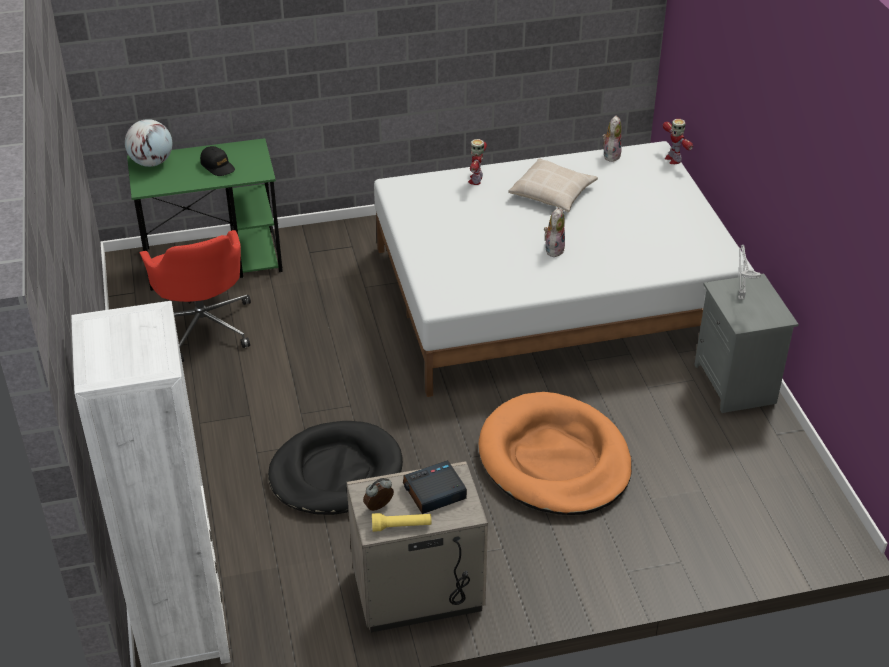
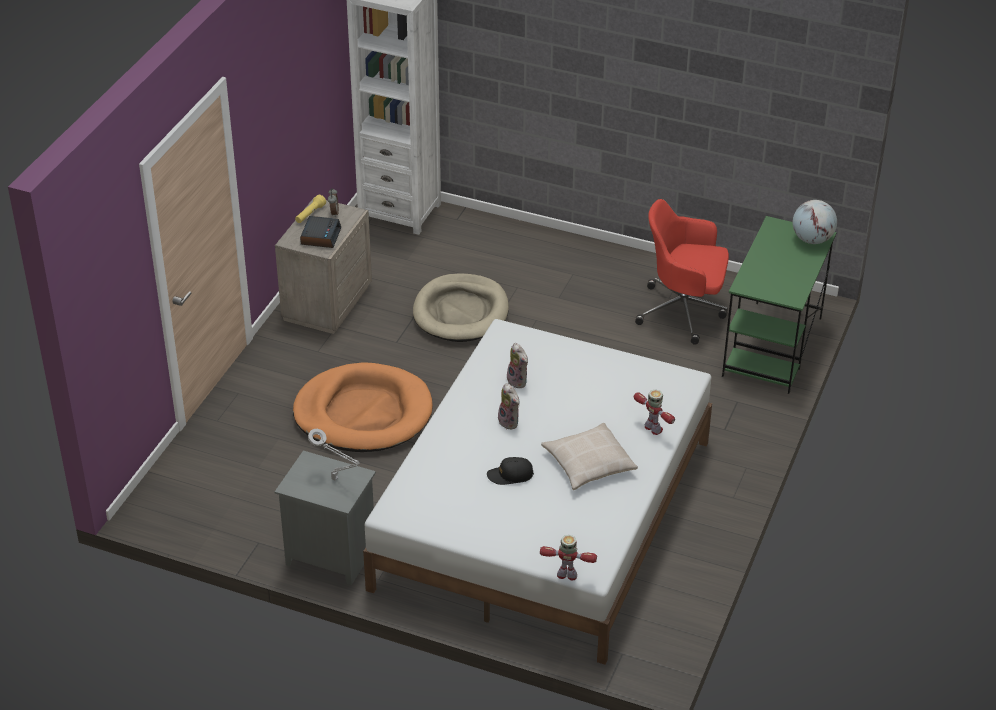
camera: 125 degrees right, 0 degrees up
(218, 166) = (776, 269): black cap -> black cap (510, 475)
(336, 472) = (461, 312): black dog bed -> beige dog bed
(610, 155) = (614, 536): plush toy -> plush toy (518, 381)

